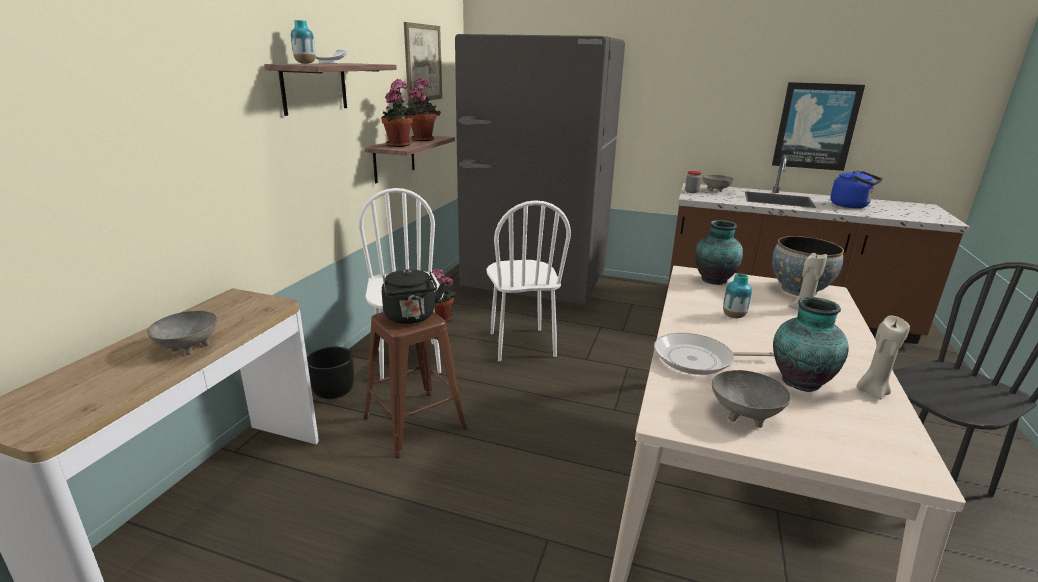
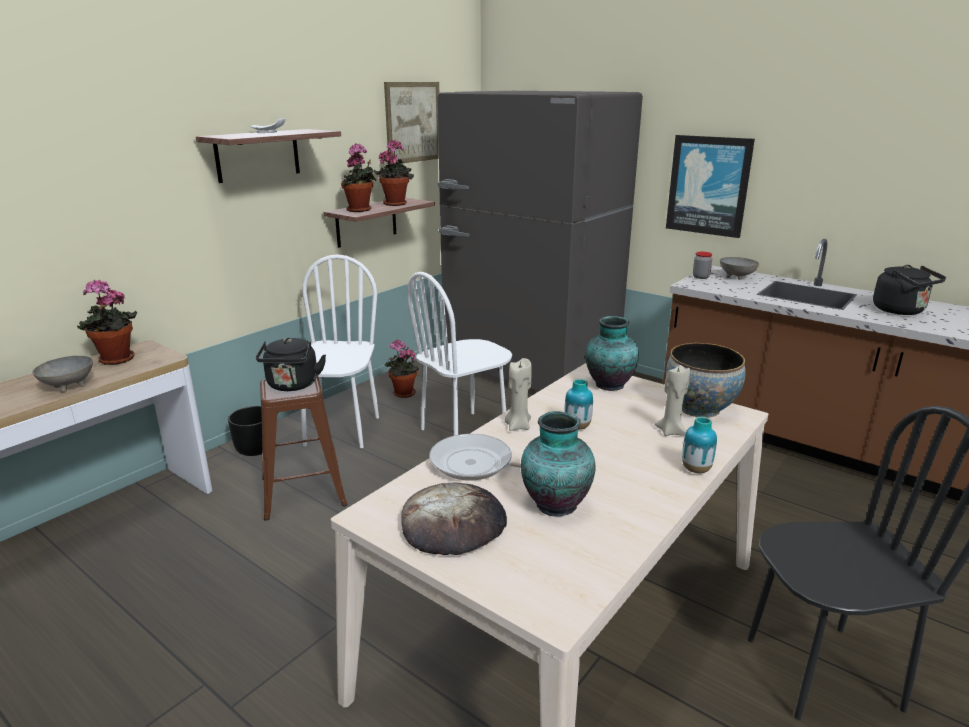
camera: 20 degrees right, 0 degrees up
(217, 313) = (115, 360): none -> potted plant
(305, 63) = (237, 134): vase -> vase (696, 469)
(521, 344) = (464, 432): white chair -> white chair turned 45 degrees clockwise
(746, 414) = (453, 524): grey bowl -> bread
(816, 126) = (874, 203): picture -> picture (708, 185)
(851, 206) = (901, 311): blue kettle -> black kettle
(872, 391) = (624, 529): beige candle -> beige candle (518, 426)

